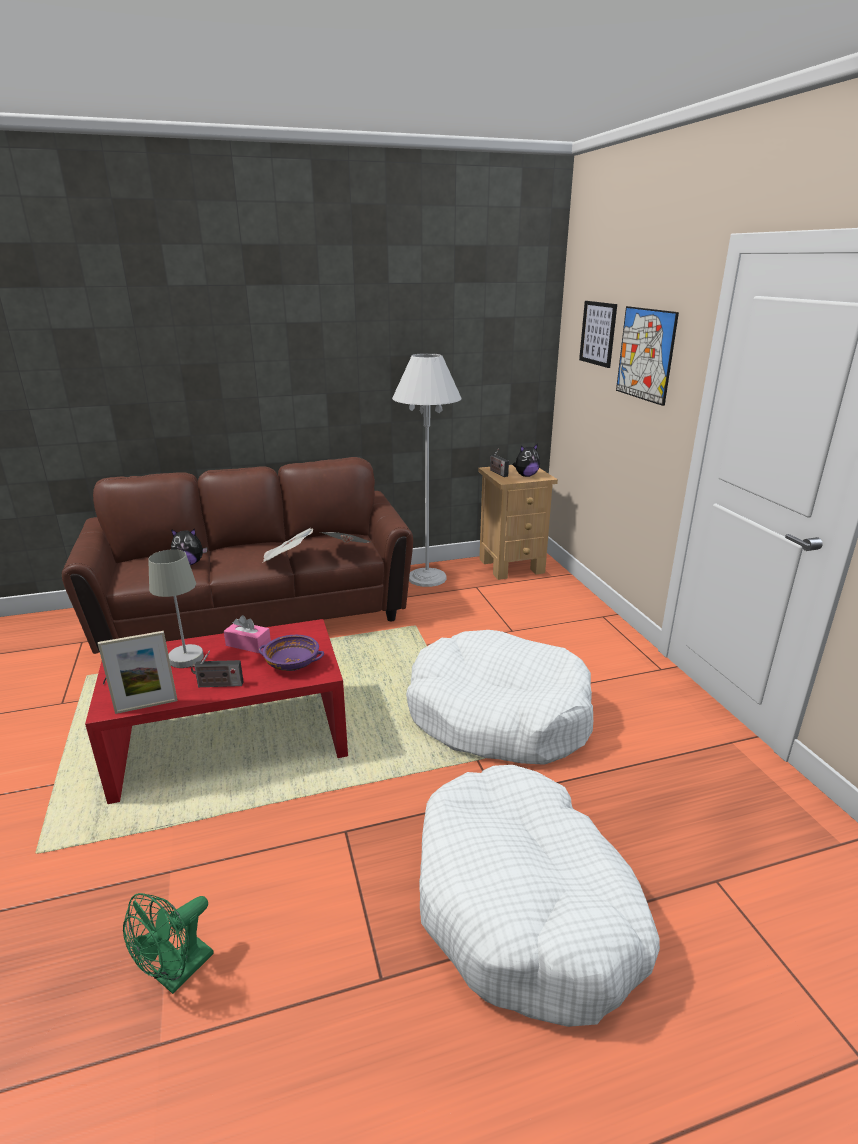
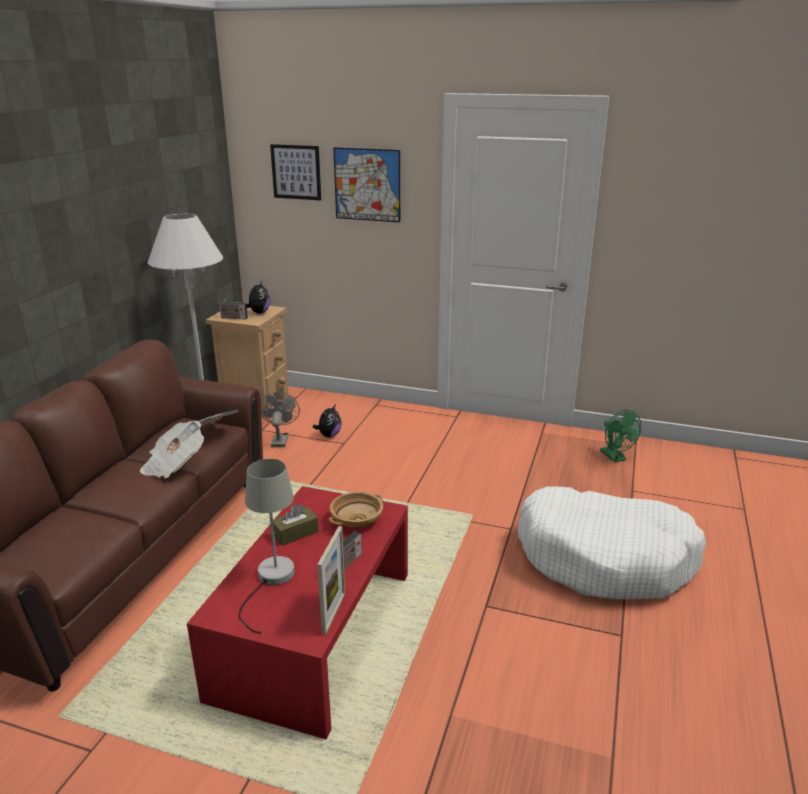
camera: 55 degrees left, 0 degrees up
(177, 974) = (559, 734): green fan -> green fan (616, 458)
(190, 563) = (81, 521): plush toy -> plush toy (329, 435)
(248, 644) = (295, 533): pink tissue box -> brown tissue box
(293, 663) = (357, 520): purple bowl -> beige bowl
(474, 601) = (280, 439): none -> grey fan
(498, 714) = (433, 492): white dog bed -> none

